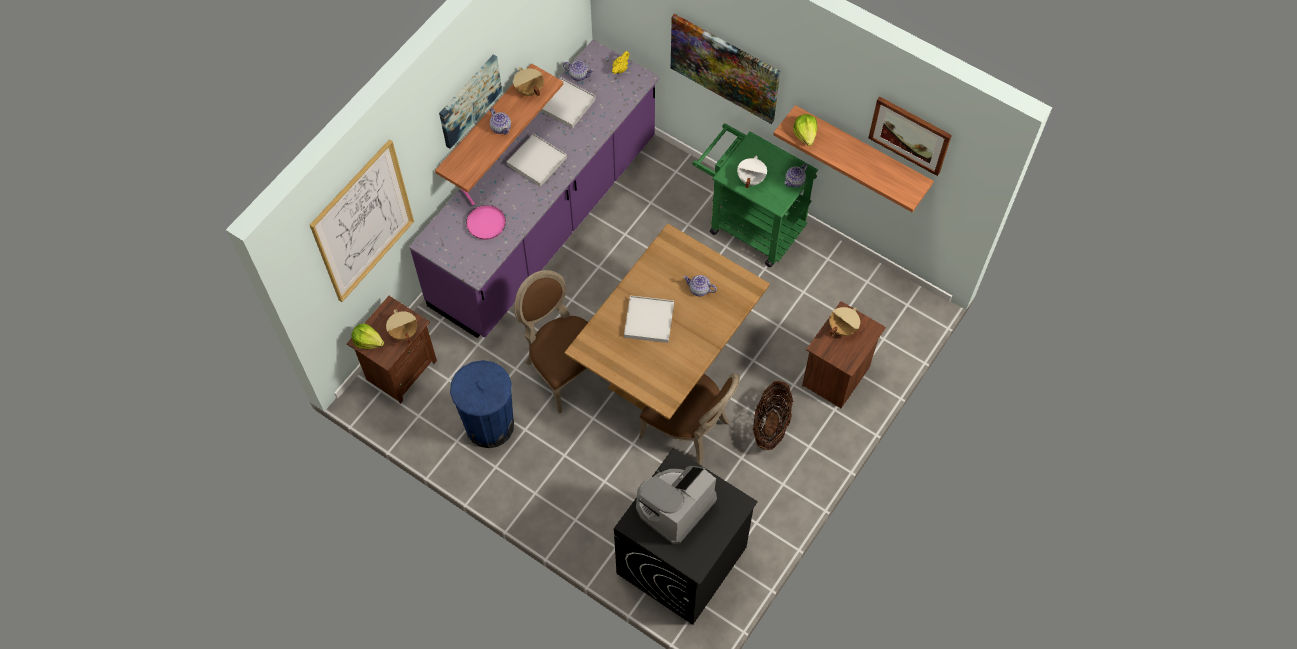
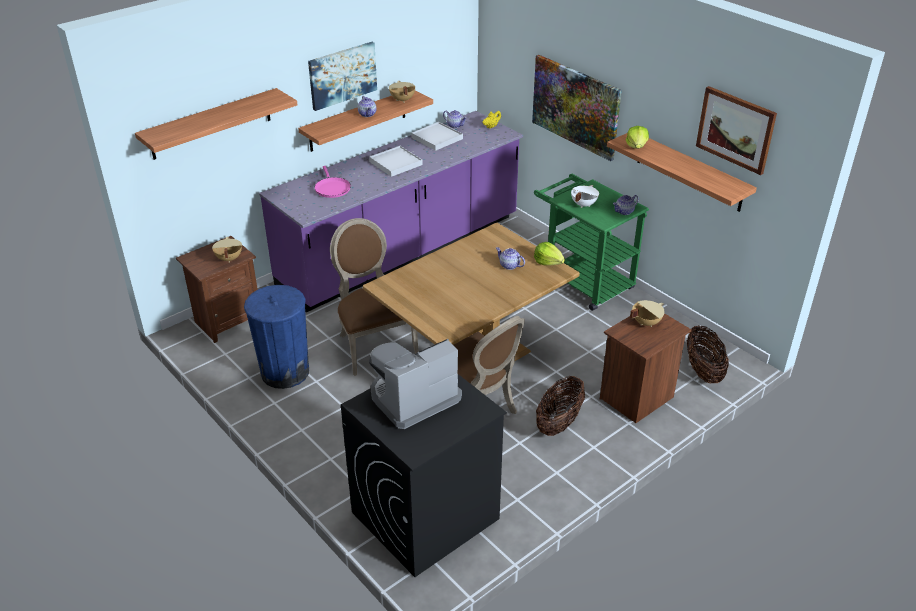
camera: 15 degrees right, 25 degrees down
(363, 222) = (211, 124): picture -> shelf
(368, 341) = (195, 259): lettuce -> lettuce (548, 262)
(649, 320) = (452, 277): white tray -> none
(891, 326) = (703, 371): none -> basket

